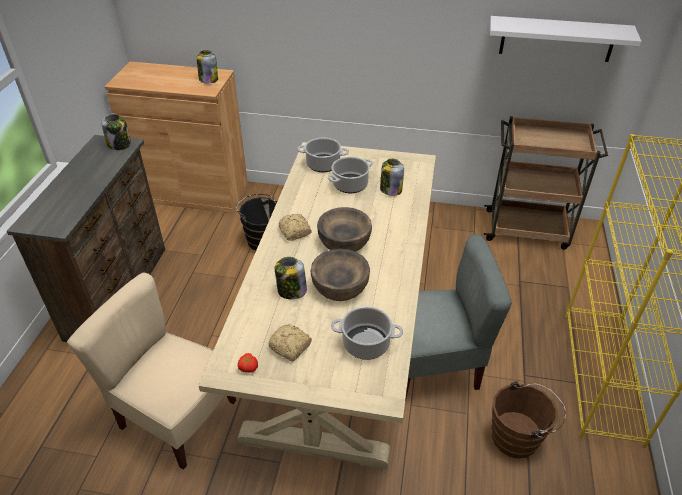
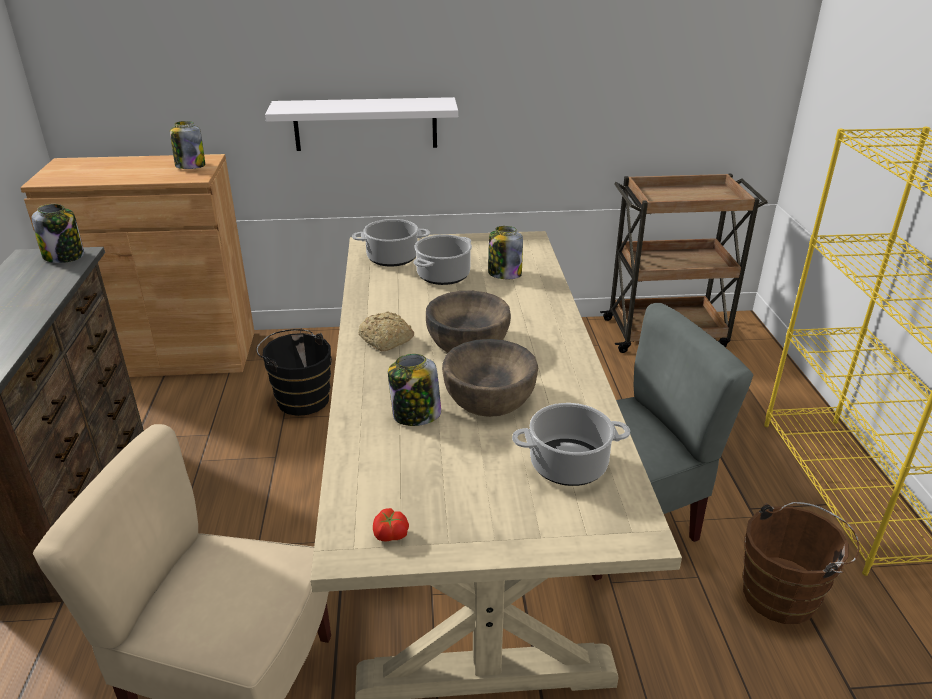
camera: 15 degrees left, 10 degrees down
(290, 347) = (449, 492): bread -> none
(557, 39) = (675, 61): white shelf -> white shelf (365, 124)

